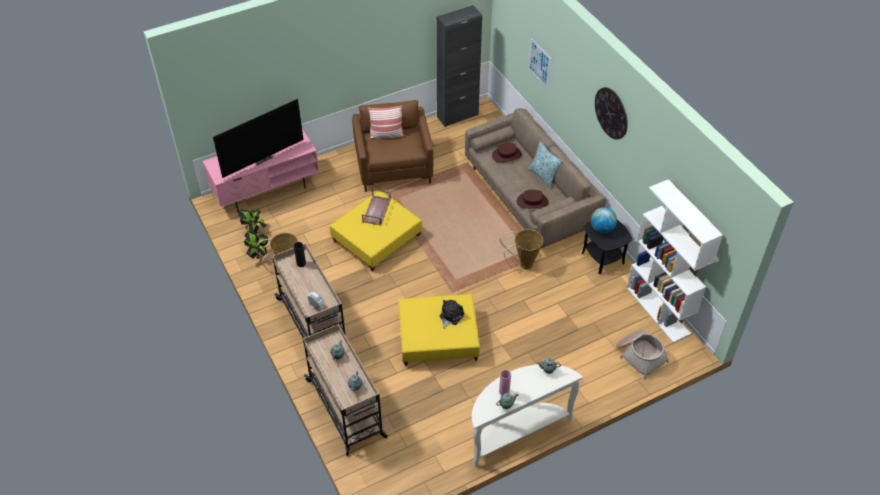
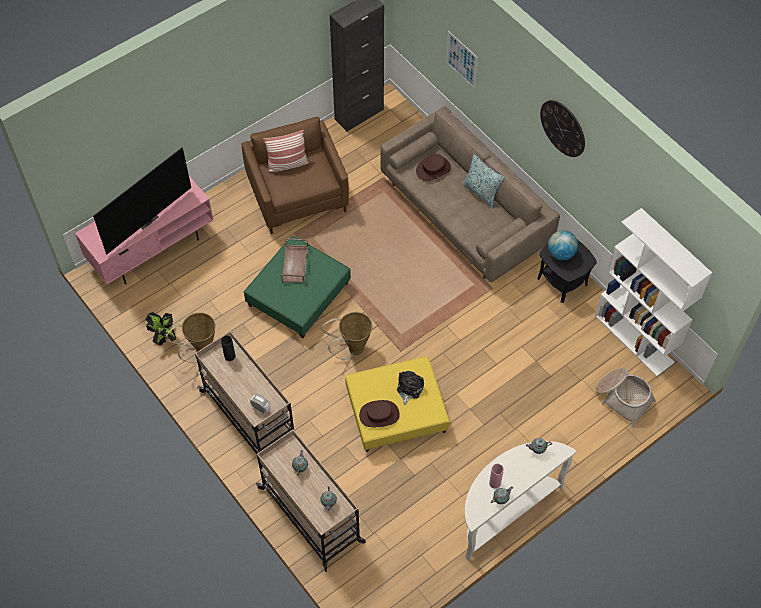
camera: 10 degrees left, 10 degrees up
(254, 230) = (151, 305): potted plant -> none
(376, 238) = (298, 295): yellow ottoman -> green ottoman
(522, 265) = (473, 304): basket -> basket (352, 350)
(532, 202) = (474, 228): brown hat -> brown hat (379, 415)

